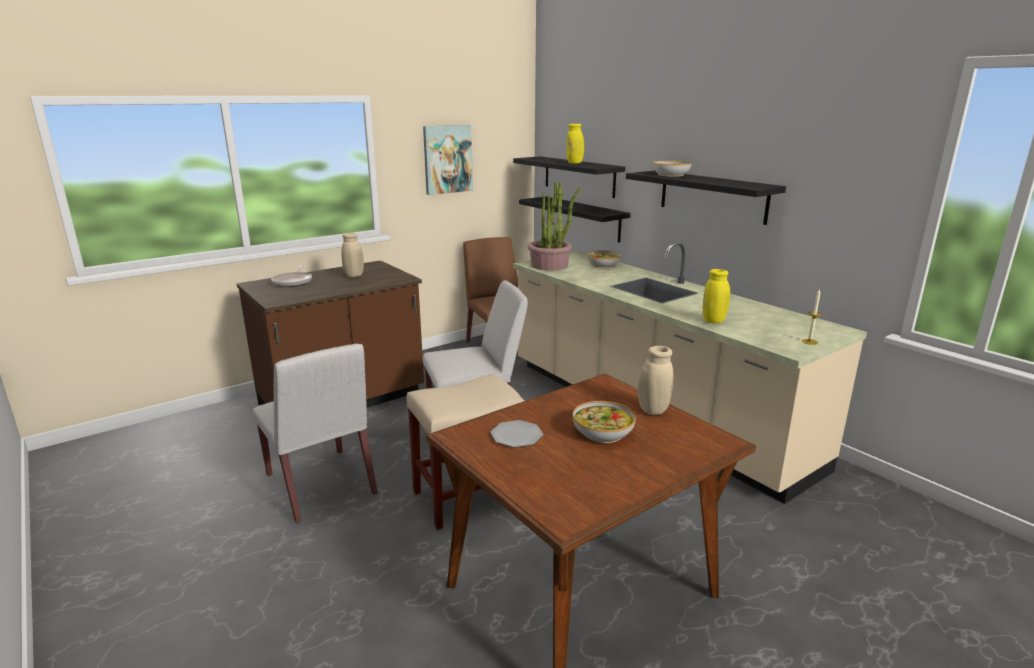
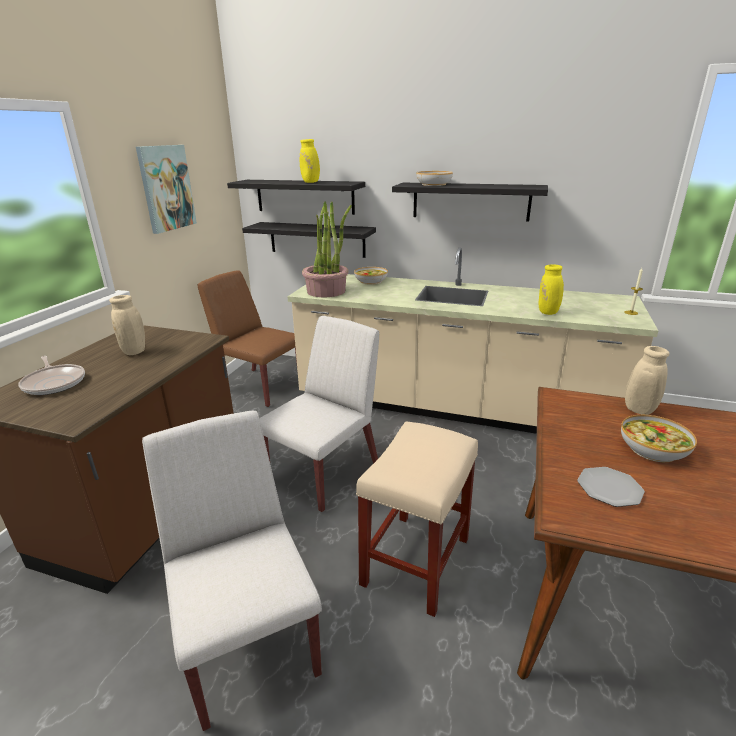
camera: 35 degrees left, 5 degrees up
(321, 485) = (247, 638): white chair -> white chair turned 135 degrees counterclockwise

